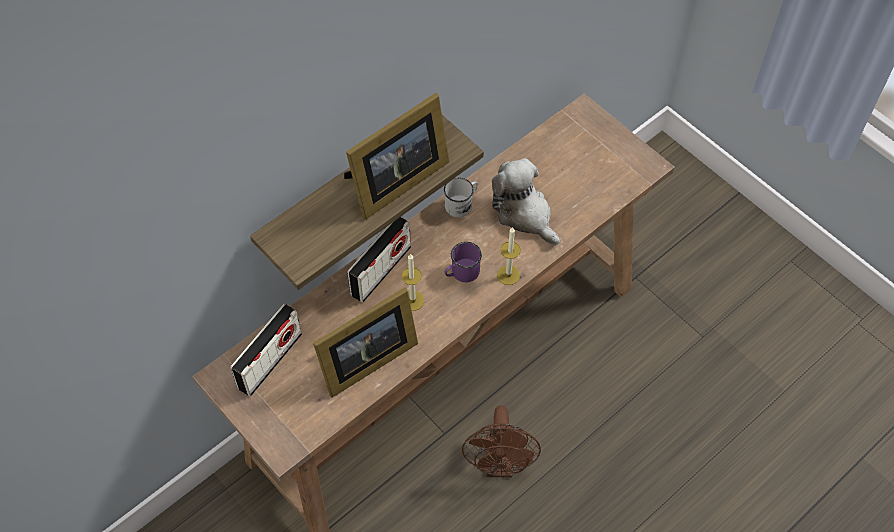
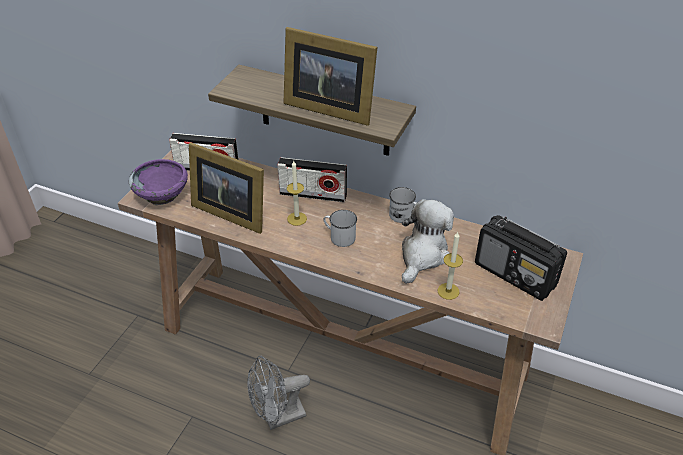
camera: 65 degrees right, 15 degrees down
(293, 423) = (162, 195): none -> purple bowl
(461, 273) = (339, 237): purple mug -> white mug
(499, 465) = (278, 417): brown fan -> grey fan
(508, 275) = (355, 264): candle -> candle (448, 291)
(586, 156) = (515, 275): none -> radio

